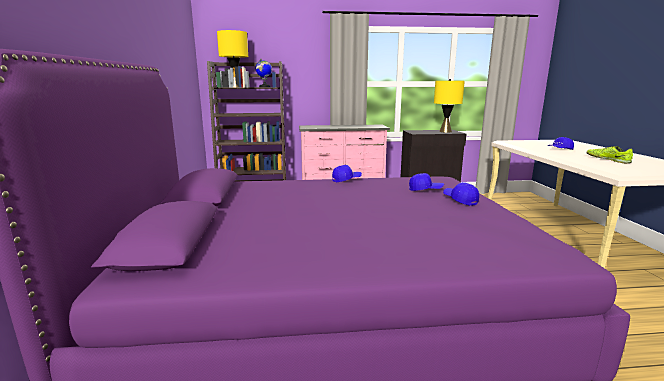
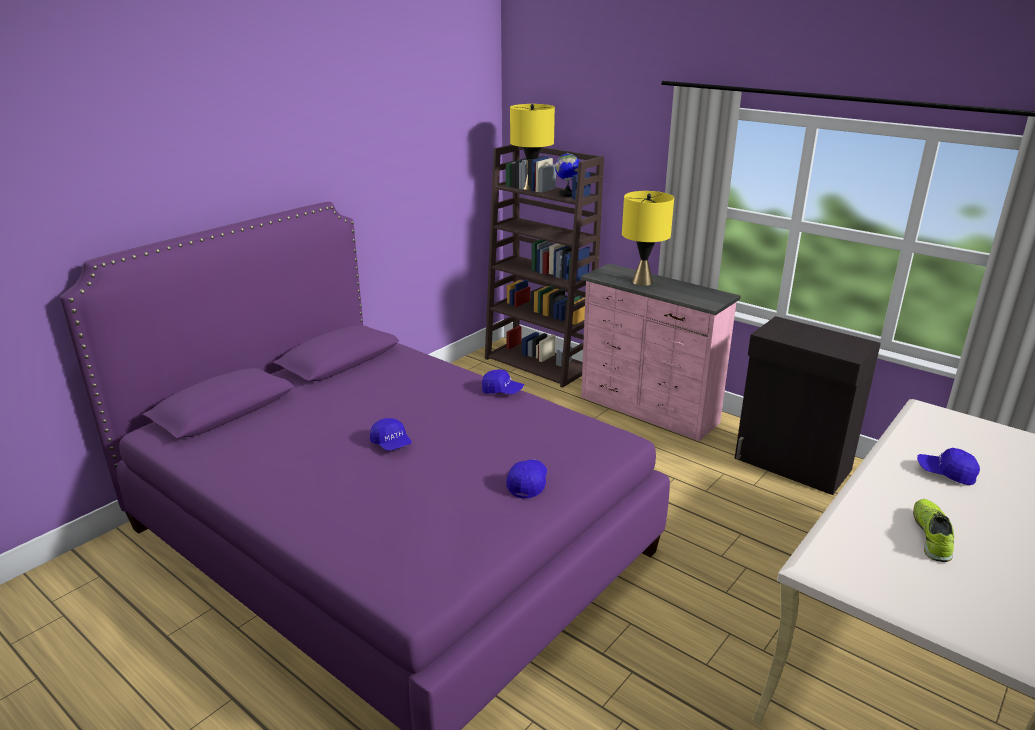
camera: 45 degrees right, 10 degrees up
(425, 190) = (539, 449): blue cap -> blue cap (391, 444)
(445, 131) = (838, 345): yellow table lamp -> yellow table lamp (642, 282)

